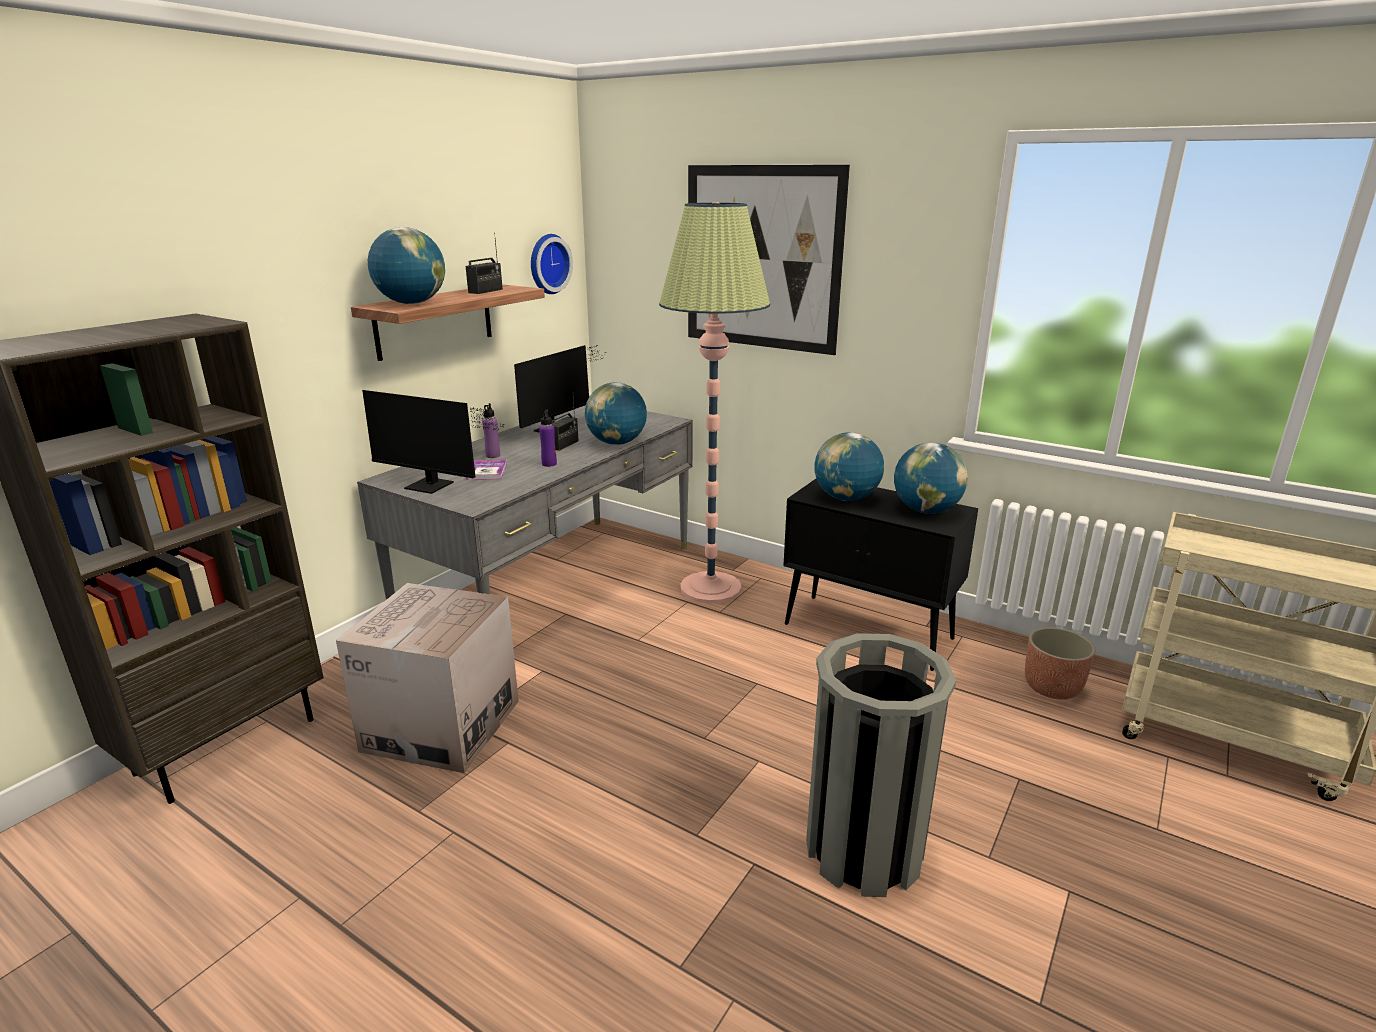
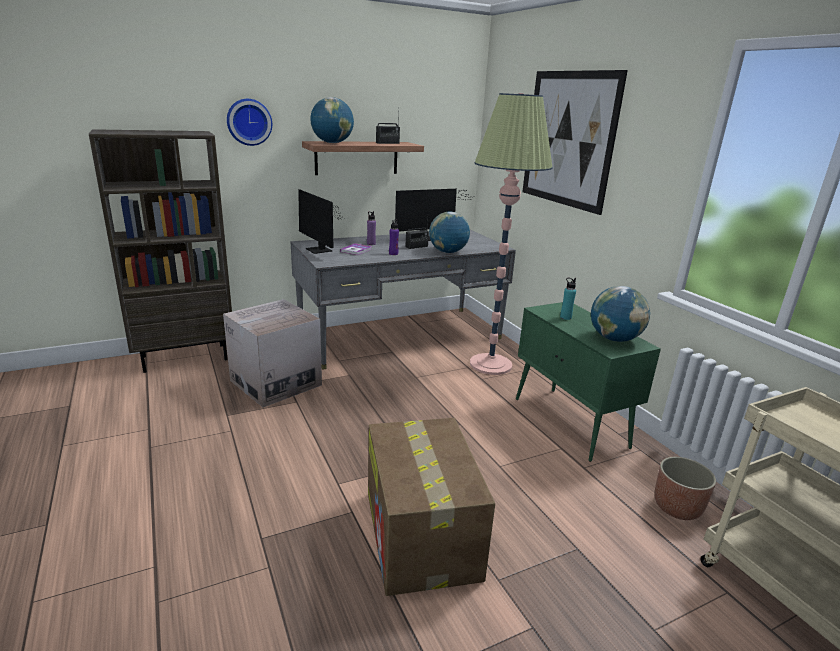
camera: 30 degrees right, 0 degrees up
(547, 264) = (447, 134): wall clock -> wall clock (249, 122)
(846, 498) = (565, 317): globe -> turquoise bottle
(864, 850) = (422, 536): grey trash can -> cardboard box
(869, 632) = (570, 423): black cabinet -> green cabinet

